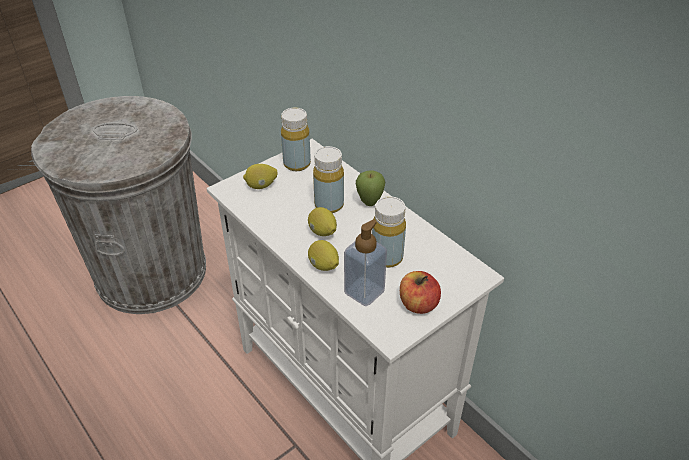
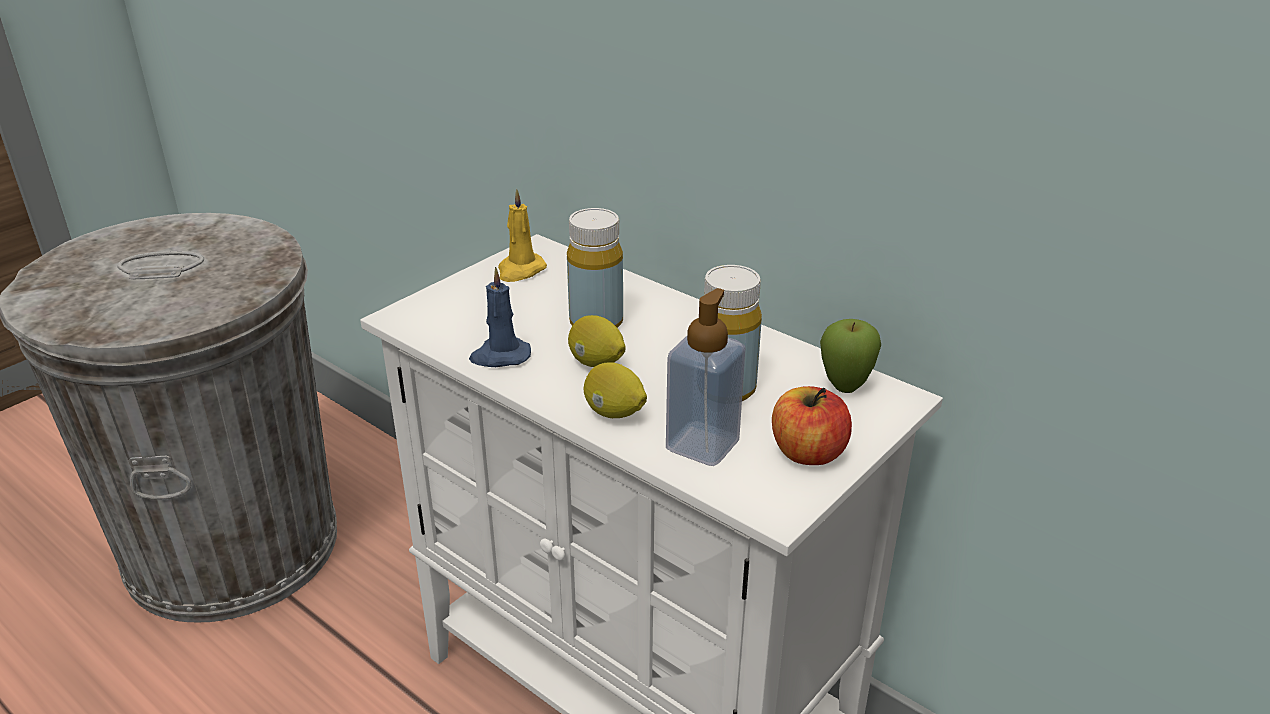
camera: 10 degrees left, 10 degrees down
(261, 186) = (463, 307): lemon -> none
(273, 221) = (500, 356): none -> blue candle
(297, 164) = (520, 270): yellow bottle -> yellow candle
(369, 203) = (668, 314): apple -> apple (845, 388)

